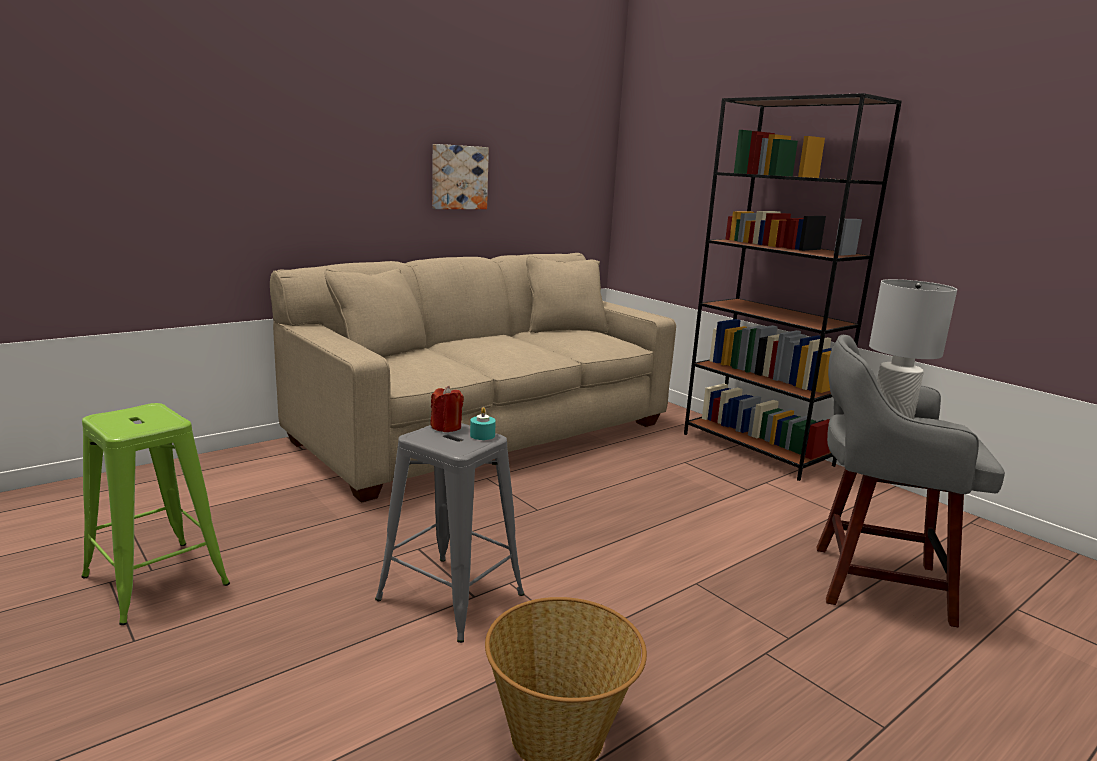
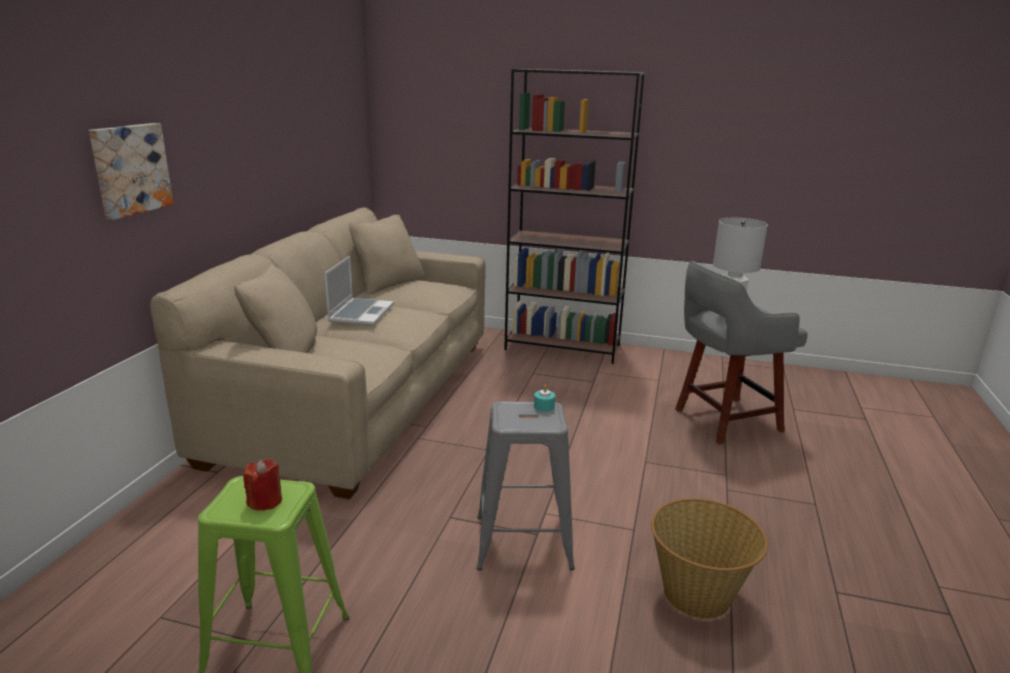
camera: 35 degrees left, 5 degrees up
(446, 427) = (510, 409): red candle -> red candle (265, 501)
(458, 177) = (274, 155): picture -> picture (129, 169)
(490, 341) = (361, 313): none -> laptop

